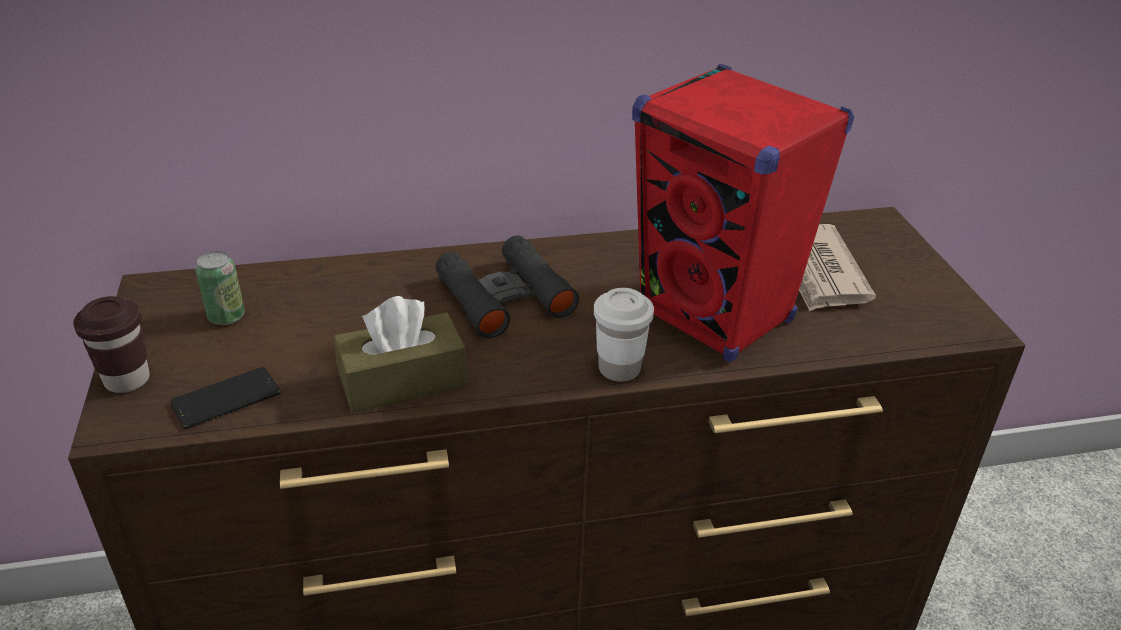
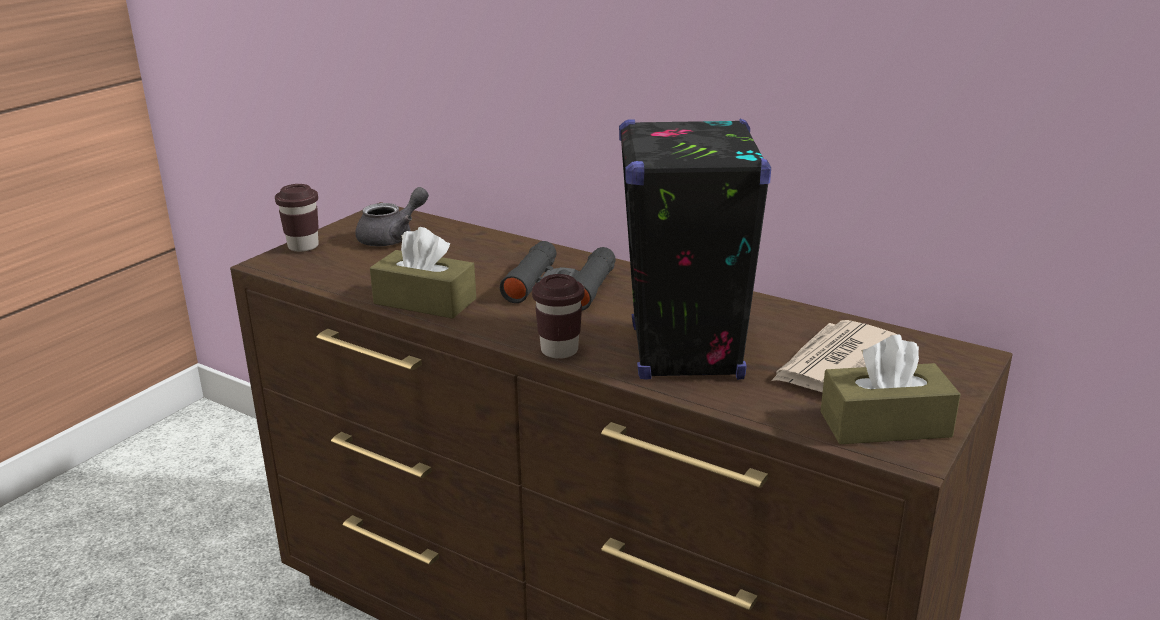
camera: 45 degrees right, 10 degrees down
(226, 317) = (393, 238): can -> grey teapot
(226, 399) = (329, 272): phone -> none
(619, 369) = (559, 350): white cup -> brown cup
(716, 317) = (686, 354): red speaker -> black speaker
(927, 310) = (885, 424): none -> brown tissue box

